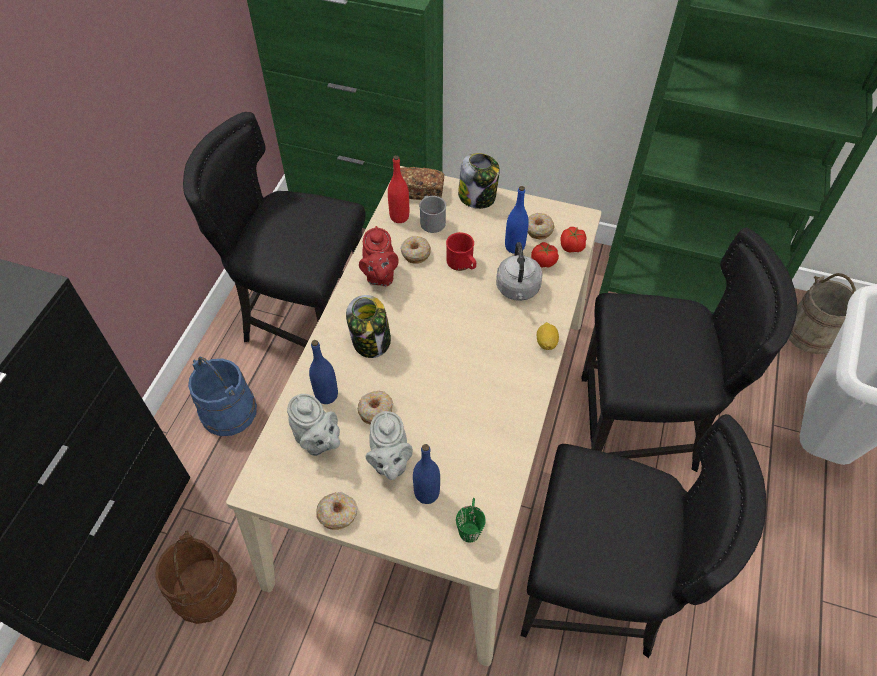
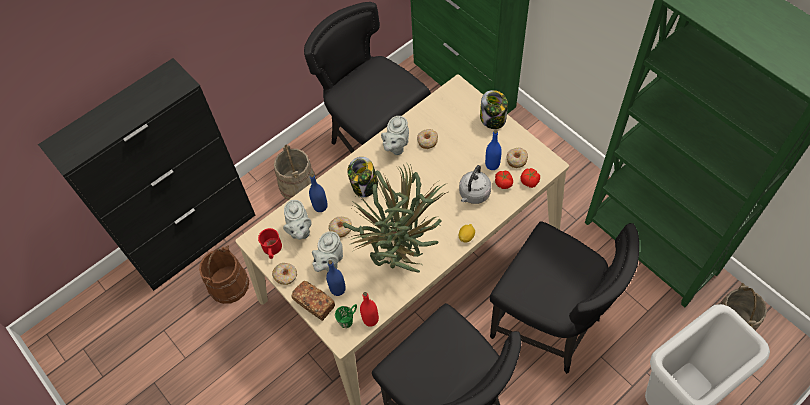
camera: 35 degrees right, 5 degrees up
(229, 411) = (298, 185): blue bucket -> beige bucket
(379, 276) = (396, 146): red teapot -> grey teapot
(399, 217) = (434, 111): red bottle -> red bottle (370, 319)
(420, 191) = (458, 99): bread -> bread (314, 303)
(431, 220) = (452, 122): grey mug -> none
(462, 264) = (451, 161): red mug -> red mug (272, 249)
(480, 401) = (402, 252): none -> potted plant

